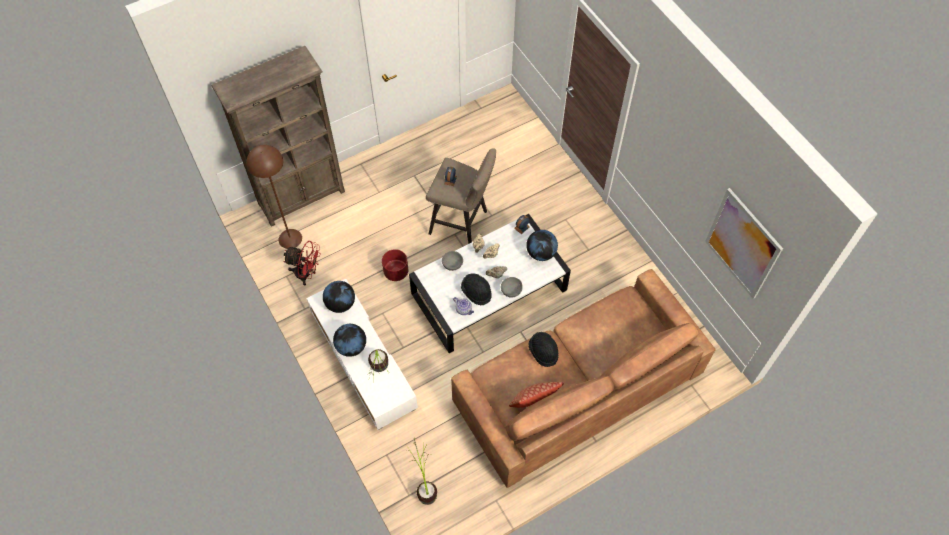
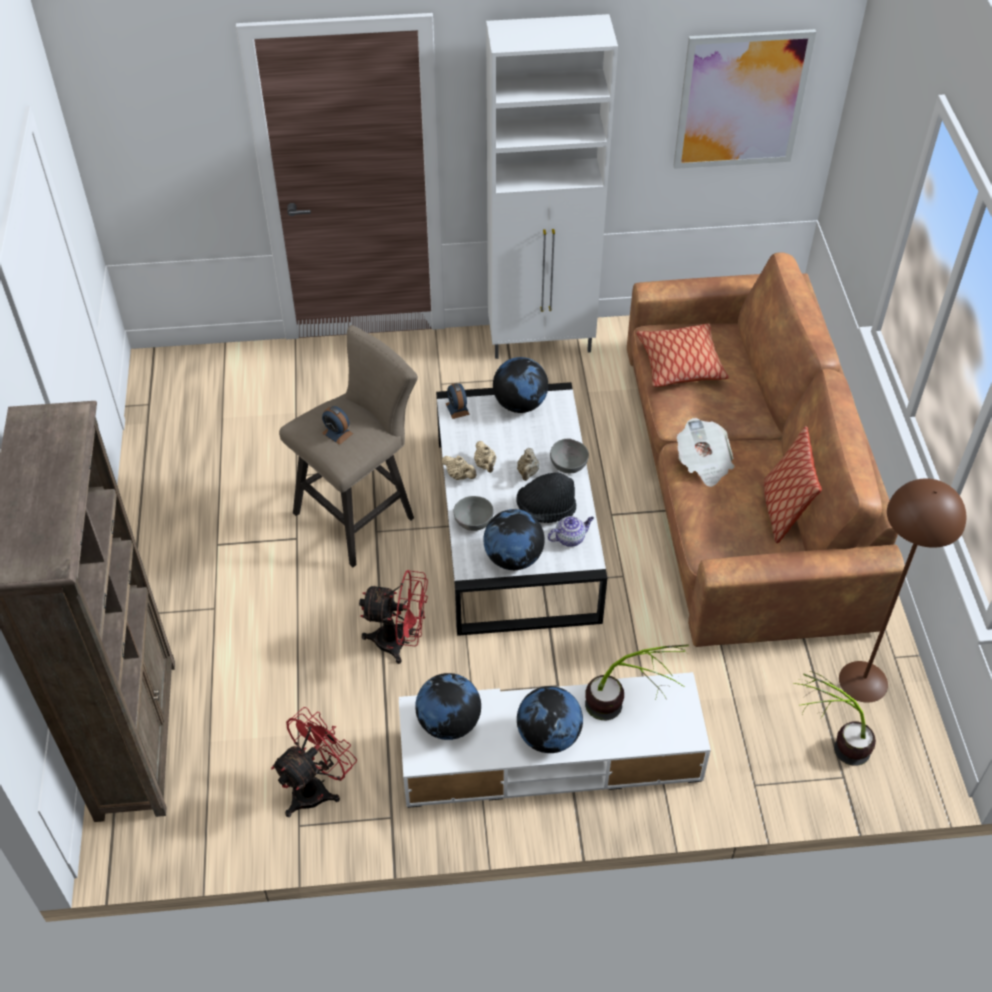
camera: 65 degrees left, 10 degrees down
(290, 239) = (218, 790): brown floor lamp -> brown floor lamp (863, 681)
(396, 272) = (399, 642): red planter -> red fan
(439, 290) = (513, 558): none -> globe
(543, 352) = (703, 463): black hat -> newspaper
(611, 316) = (680, 364): none -> pillow
(624, 252) = (542, 342): none -> white cabinet

